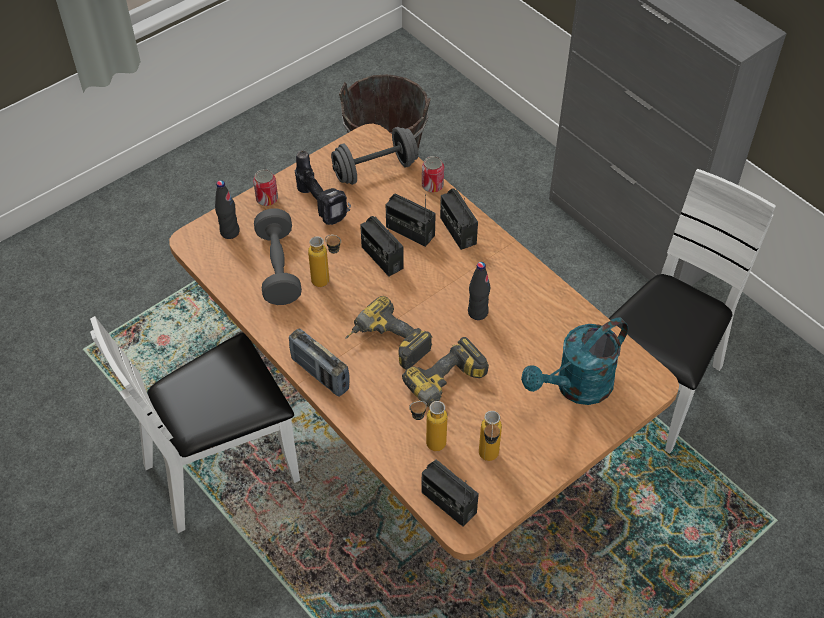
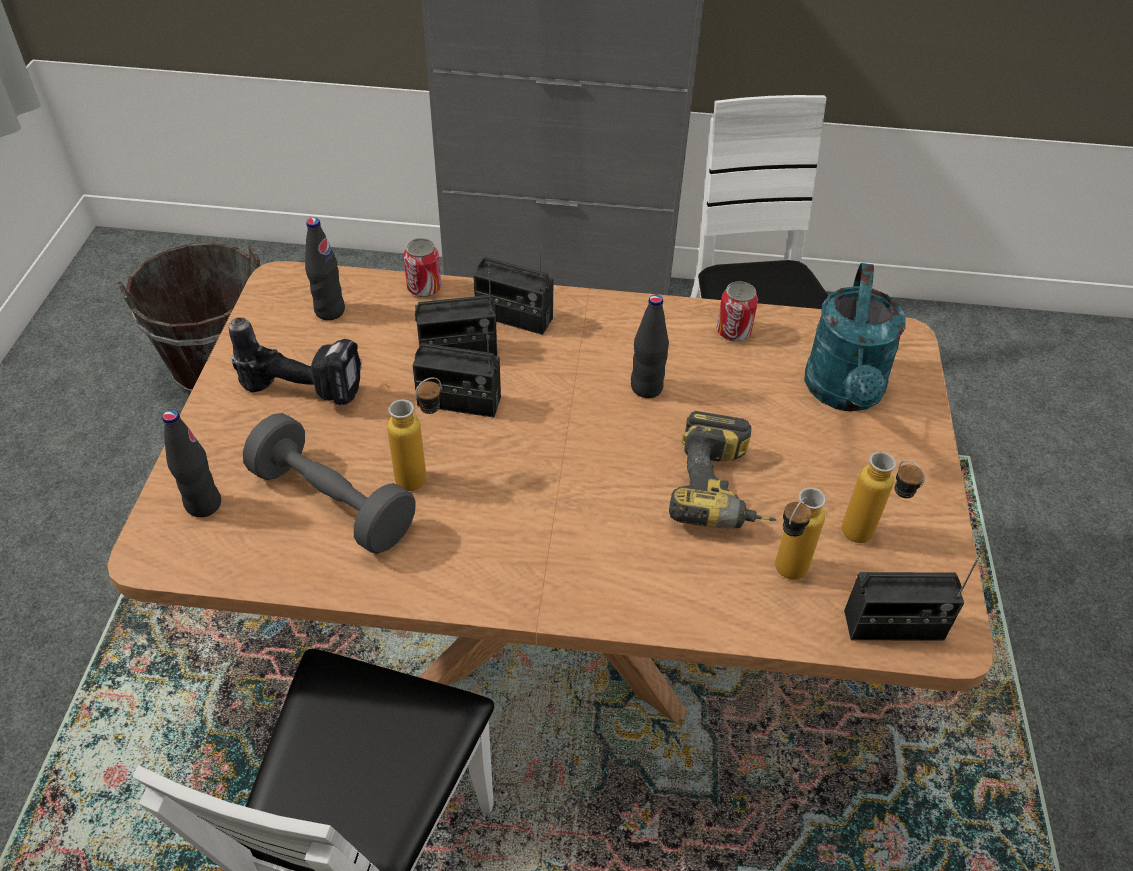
camera: 45 degrees left, 5 degrees down
(267, 199) = (214, 429): can -> can (733, 332)
(320, 374) = (551, 595): radio -> none
(375, 170) = (330, 311): grey dumbbell -> black bottle
(386, 344) = (588, 496): power drill -> none

